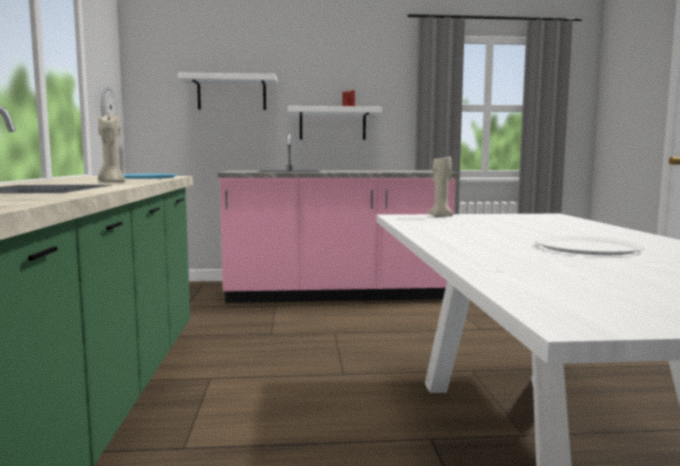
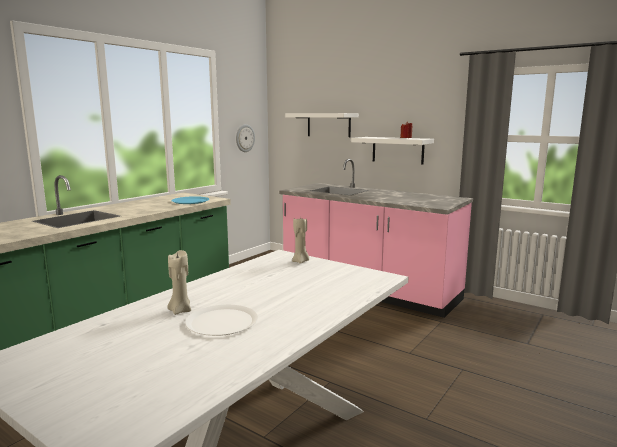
camera: 40 degrees right, 5 degrees up
(111, 182) = (136, 211): beige candle -> beige candle (180, 310)

